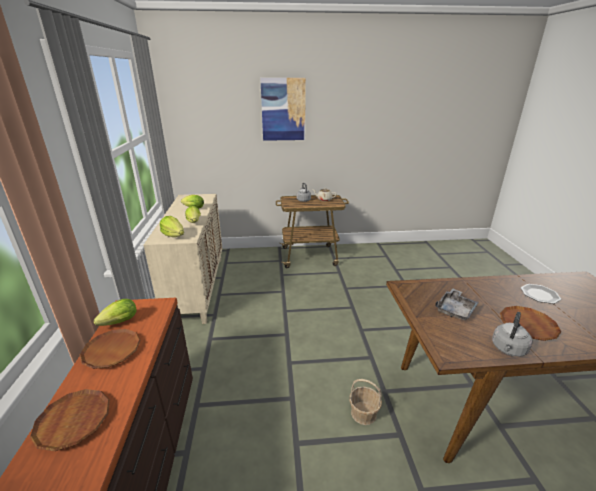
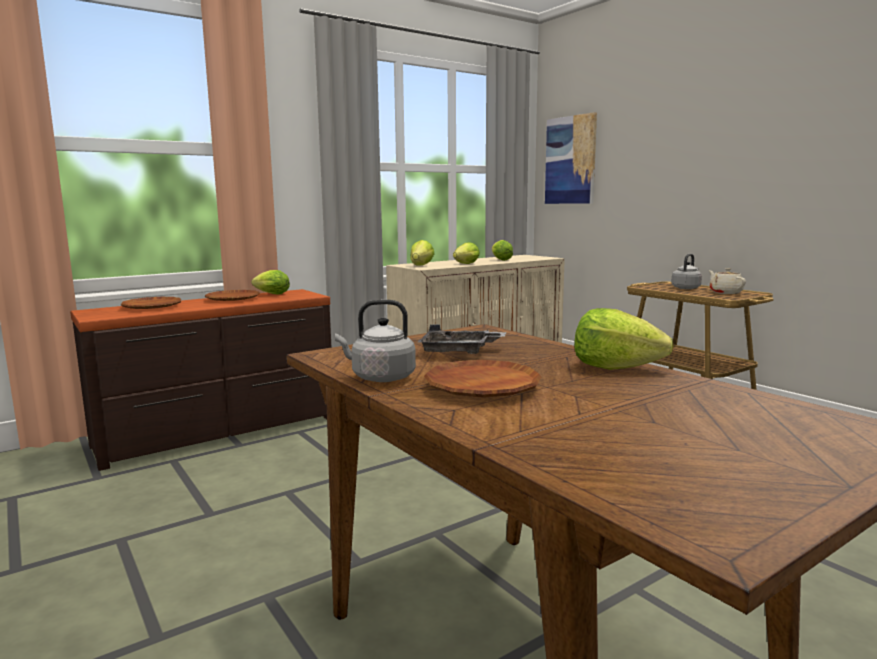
camera: 60 degrees right, 15 degrees down
(283, 110) = (693, 127): picture -> picture (570, 160)
(363, 413) = (373, 525): basket -> none
(496, 284) = (615, 367): none -> lettuce
(539, 294) = (645, 393): plate -> none

